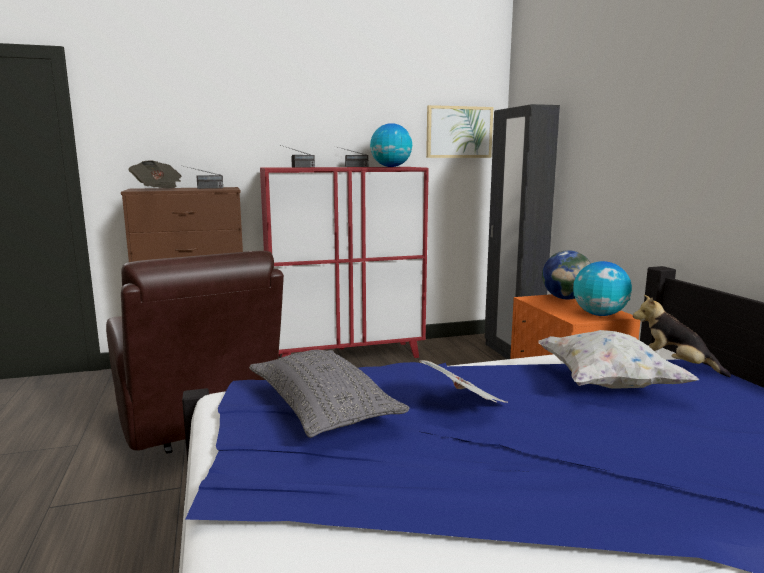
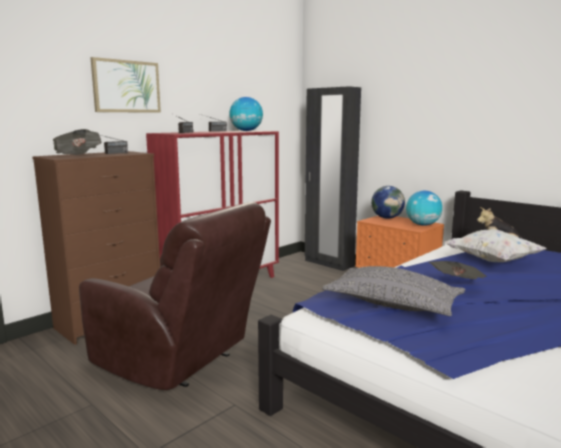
camera: 30 degrees left, 0 degrees up
(459, 132) = (276, 103): picture -> picture (126, 86)

